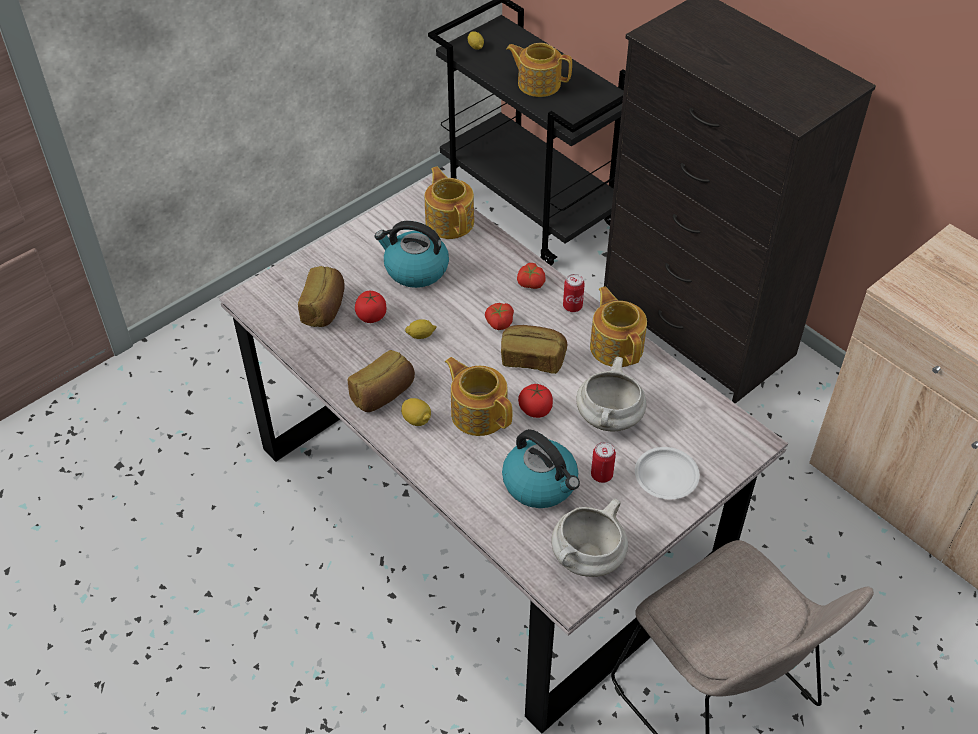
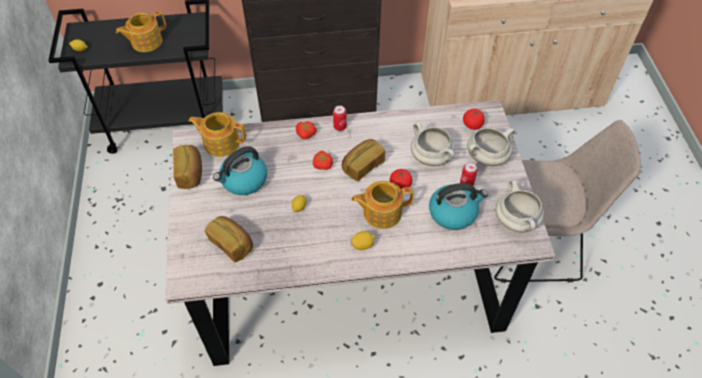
camera: 55 degrees left, 5 degrees up
(371, 316) = (261, 223): tomato -> tomato (472, 125)
(383, 394) = (329, 251): bread -> bread (190, 173)
(616, 346) = (384, 125): teapot -> none
(666, 476) = (487, 157): white plate -> white cooking pot

